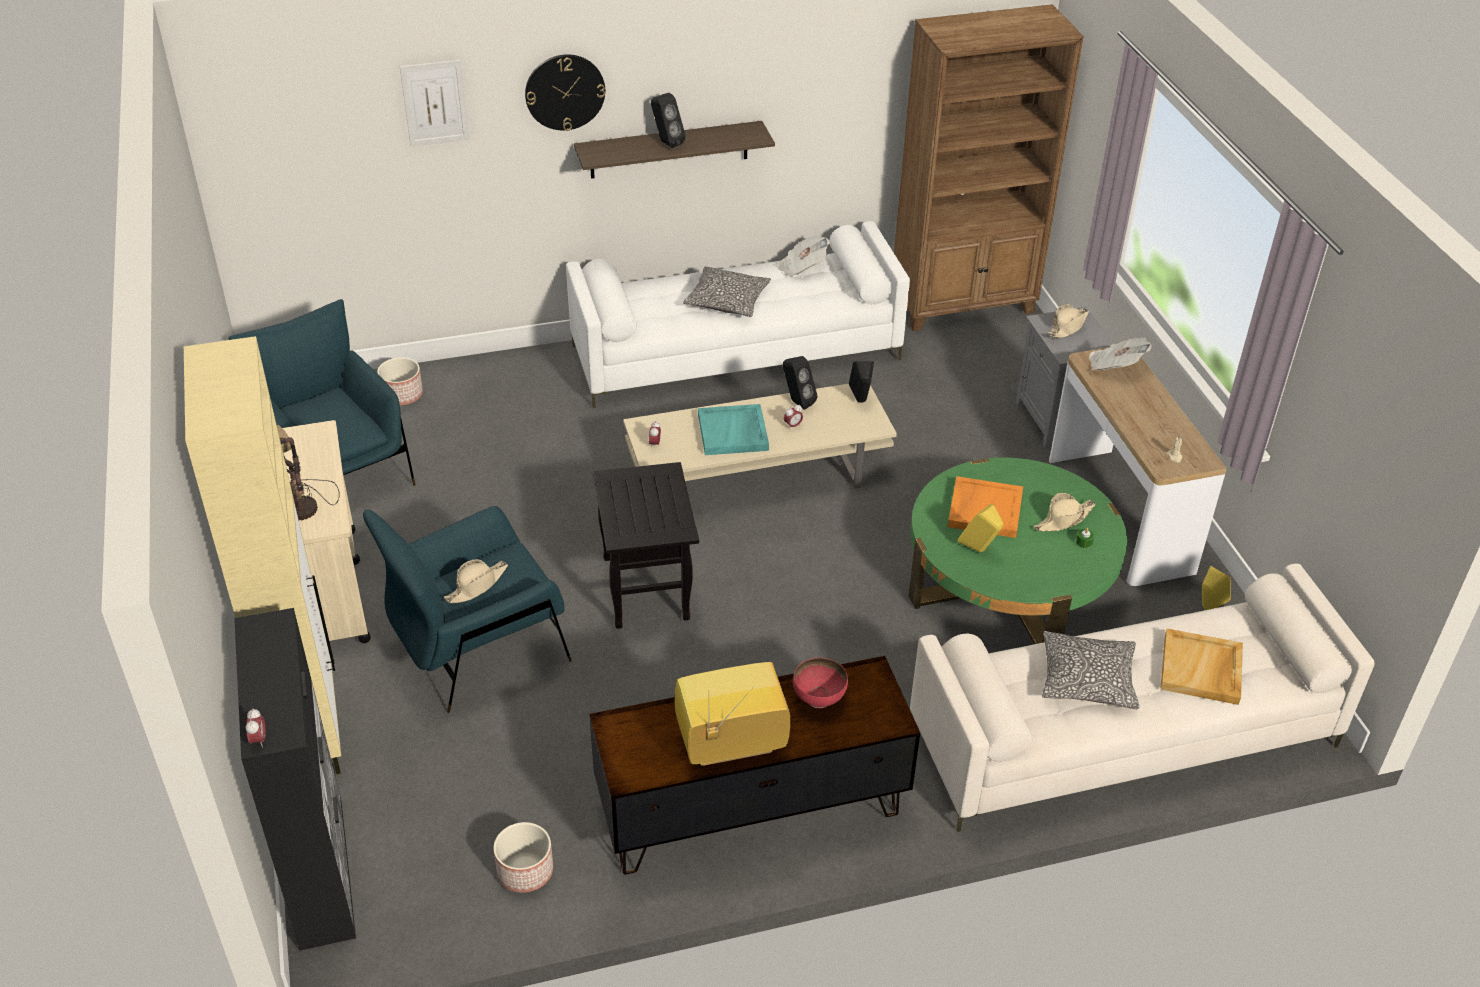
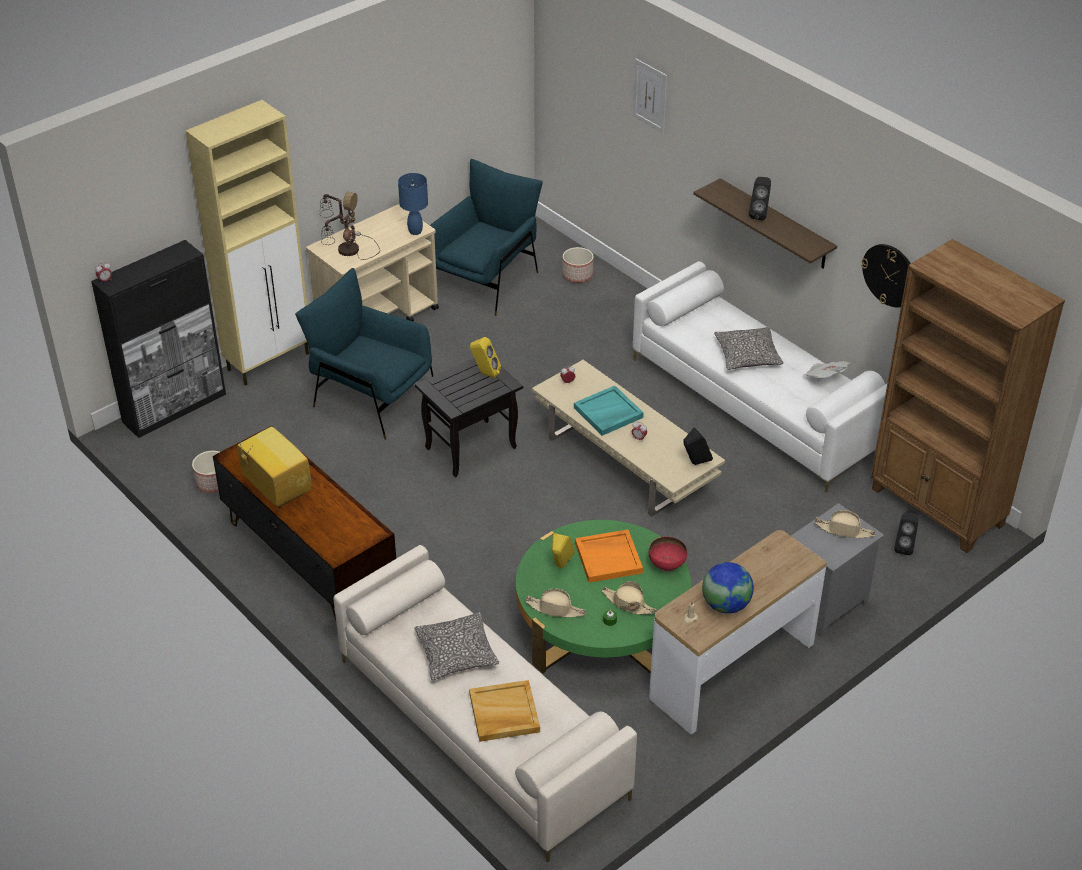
camera: 65 degrees right, 0 degrees up
(321, 438) = (415, 231): none -> blue table lamp
(477, 585) = (369, 353): beige hat -> beige hat (555, 609)
(565, 92) = (720, 137): wall clock -> wall clock (890, 275)
(797, 402) = (668, 432): black speaker -> black speaker (904, 546)
(818, 700) = (336, 515): red bowl -> red bowl (666, 566)
(1115, 366) = (785, 559): newspaper -> none
(1165, 426) = (726, 605): none -> globe
(1207, 609) = (654, 751): yellow speaker -> yellow speaker (485, 374)

